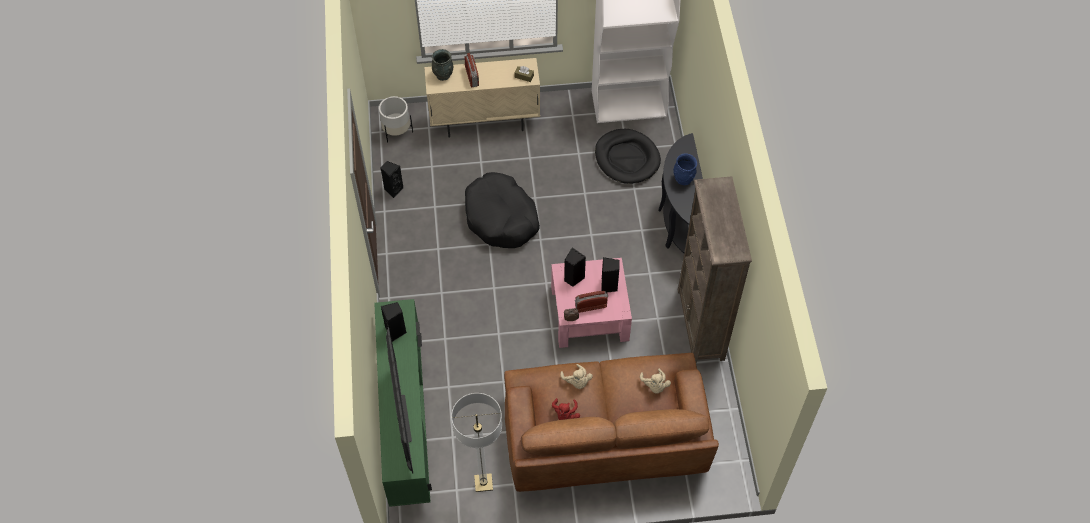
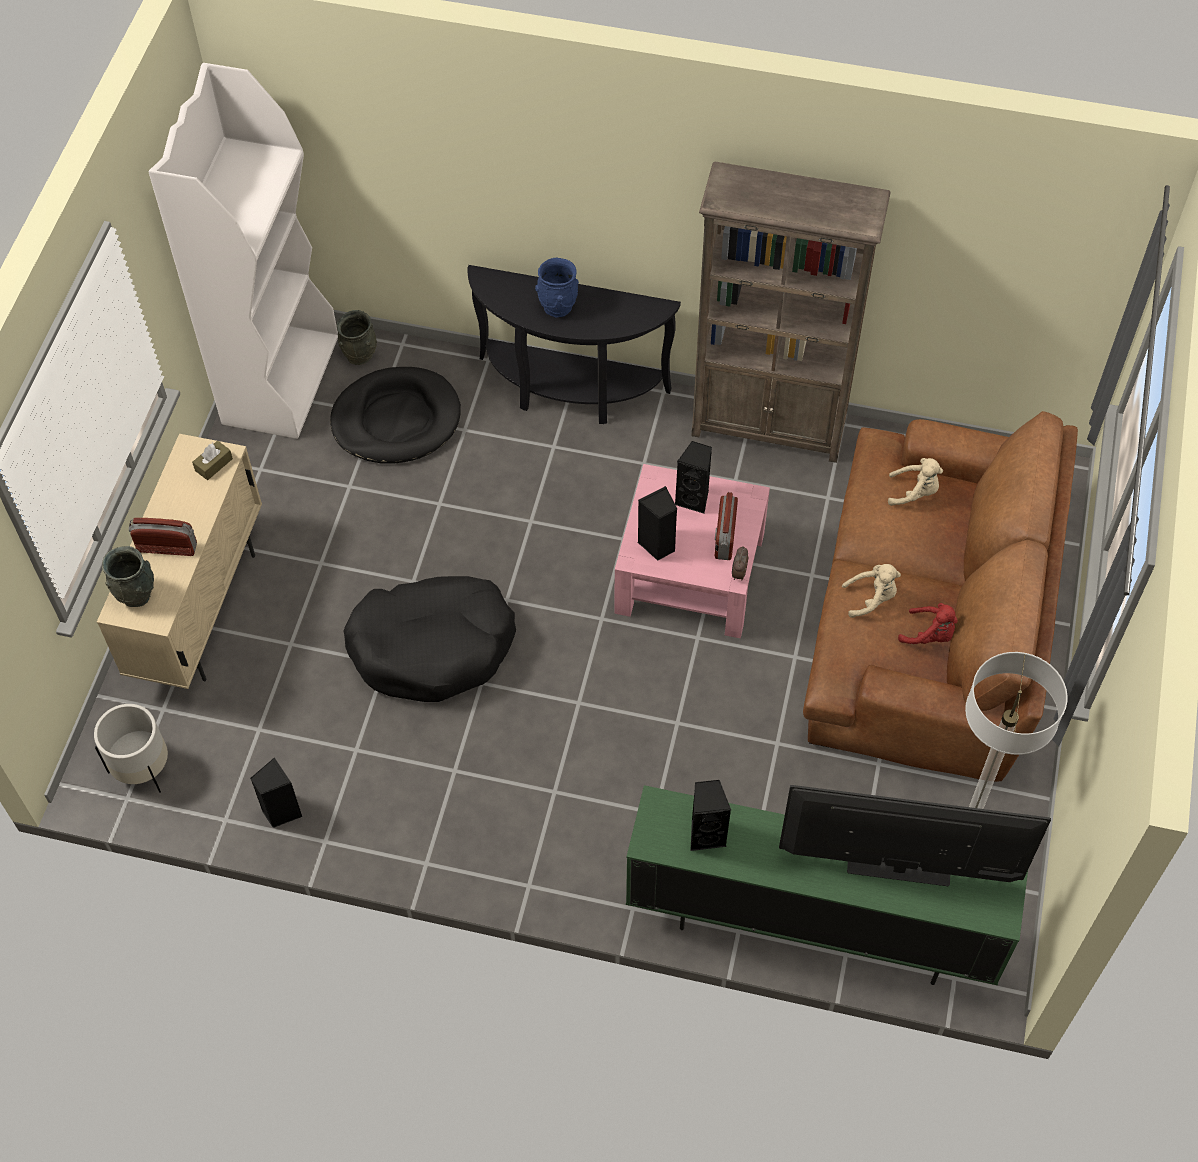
camera: 70 degrees left, 0 degrees up
(660, 129) = (359, 354): none -> grey vase

